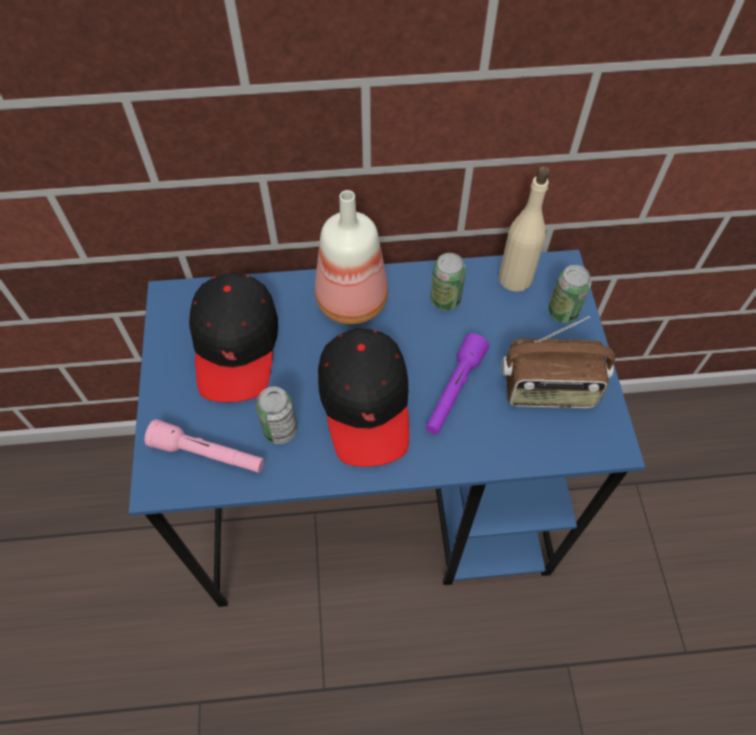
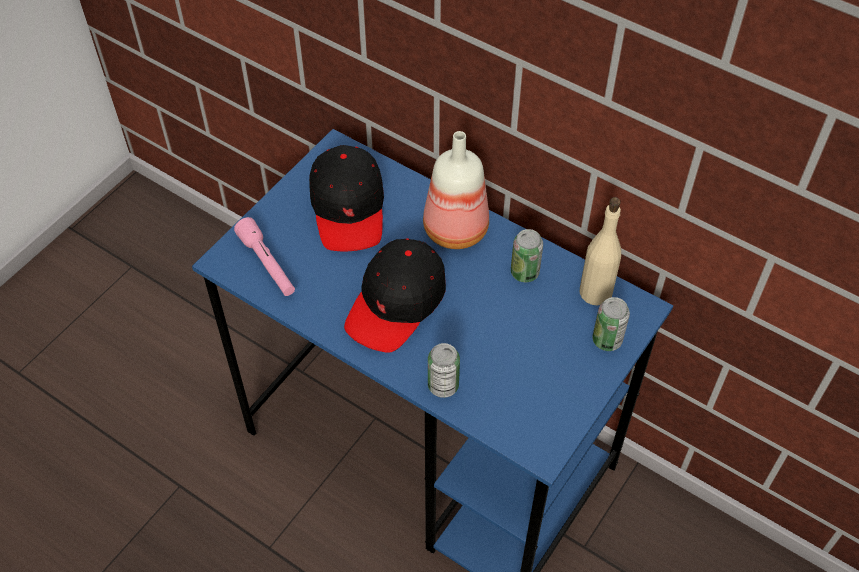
camera: 40 degrees right, 5 degrees down
(236, 345) = (349, 208): black cap -> black cap turned 45 degrees counterclockwise
(280, 430) = (325, 281): can -> can (443, 386)
(454, 390) = (465, 337): purple flashlight -> none
(548, 391) = (534, 384): radio -> none

